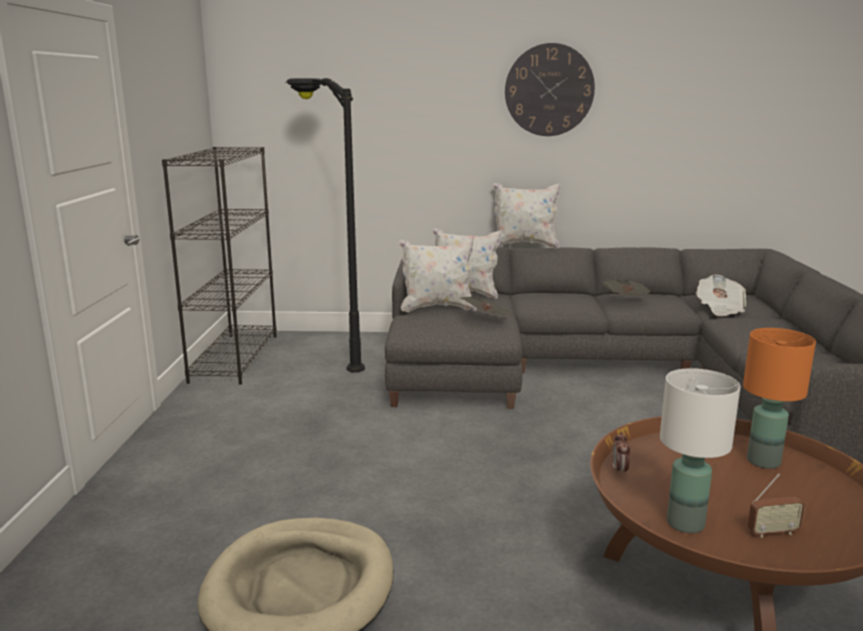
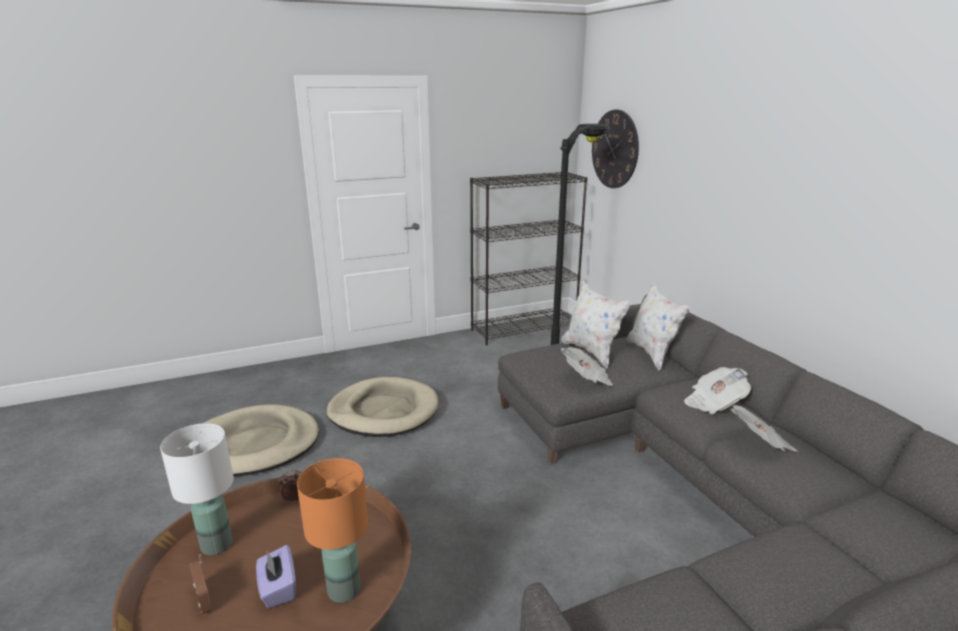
camera: 65 degrees right, 5 degrees up
(322, 474) = (383, 411): none -> beige dog bed
(524, 245) = (742, 333): white pillow -> none
(549, 90) = (816, 158): wall clock -> wall clock (615, 149)
(719, 309) = (849, 527): newspaper -> newspaper (714, 403)
(760, 492) = (278, 589): none -> purple tissue box

